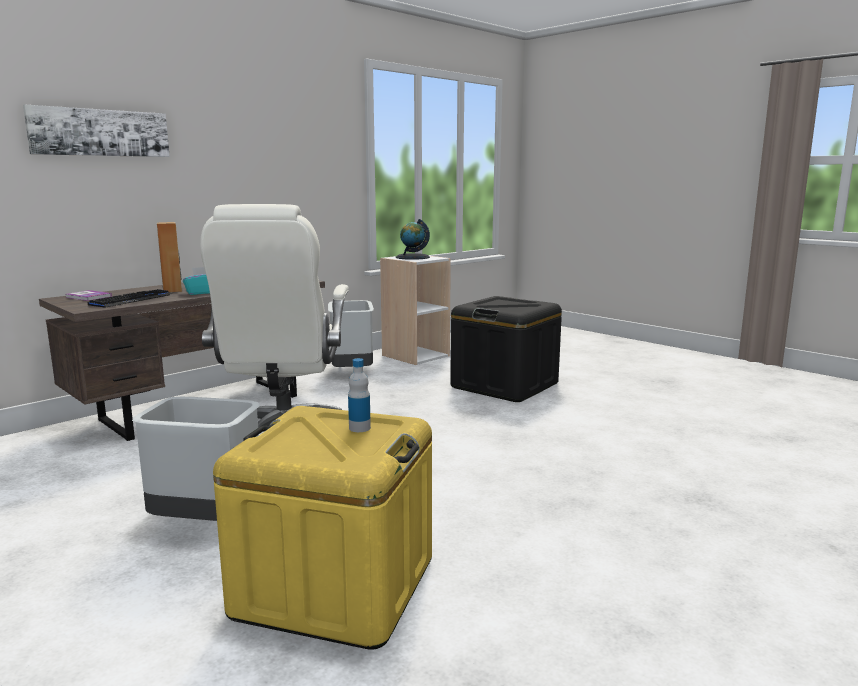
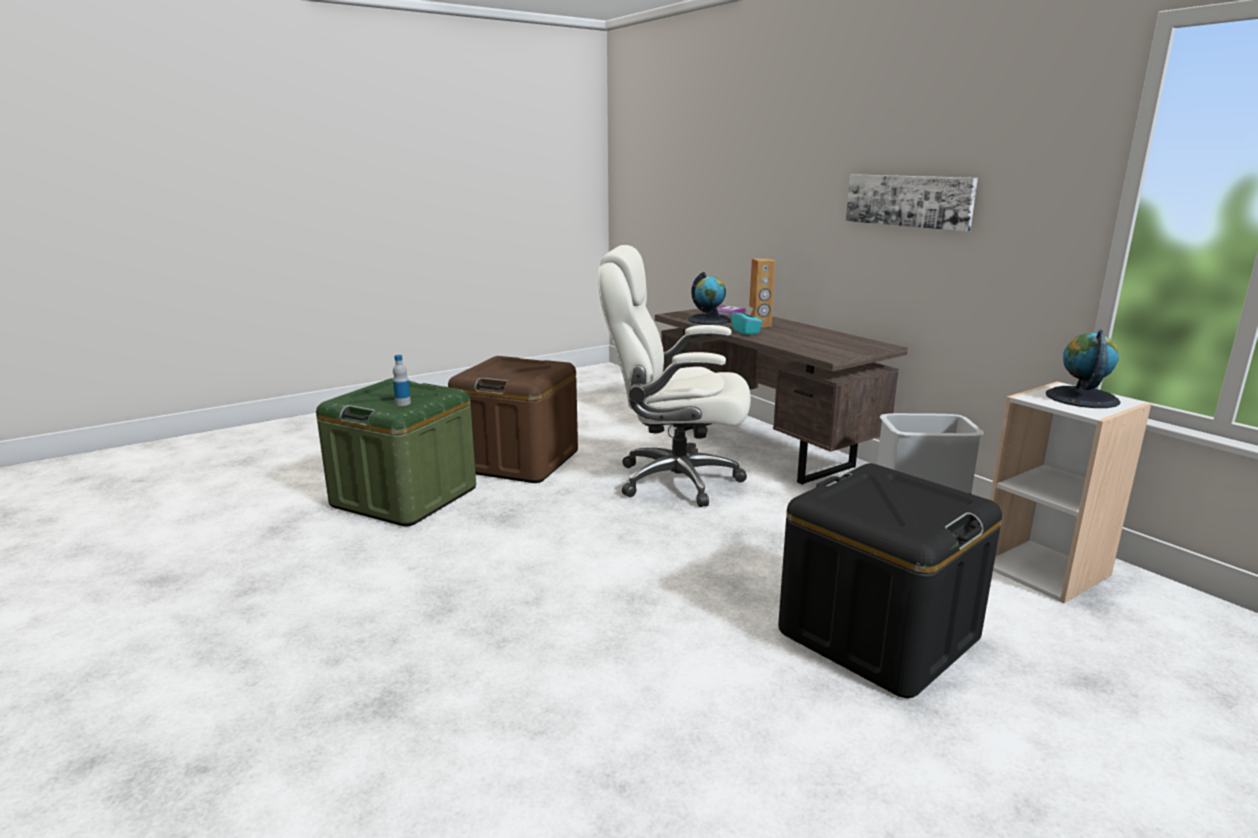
camera: 100 degrees right, 5 degrees up
(100, 132) = (783, 169): picture -> picture (908, 201)
(132, 300) = (709, 320): keyboard -> globe
(206, 523) = (518, 461): grey trash can -> brown storage box
(335, 586) = (404, 497): yellow storage box -> green storage box

